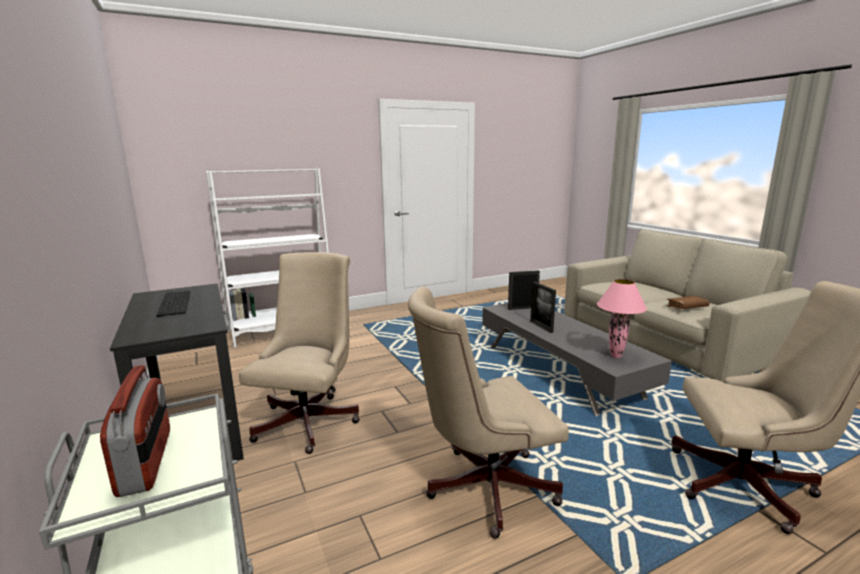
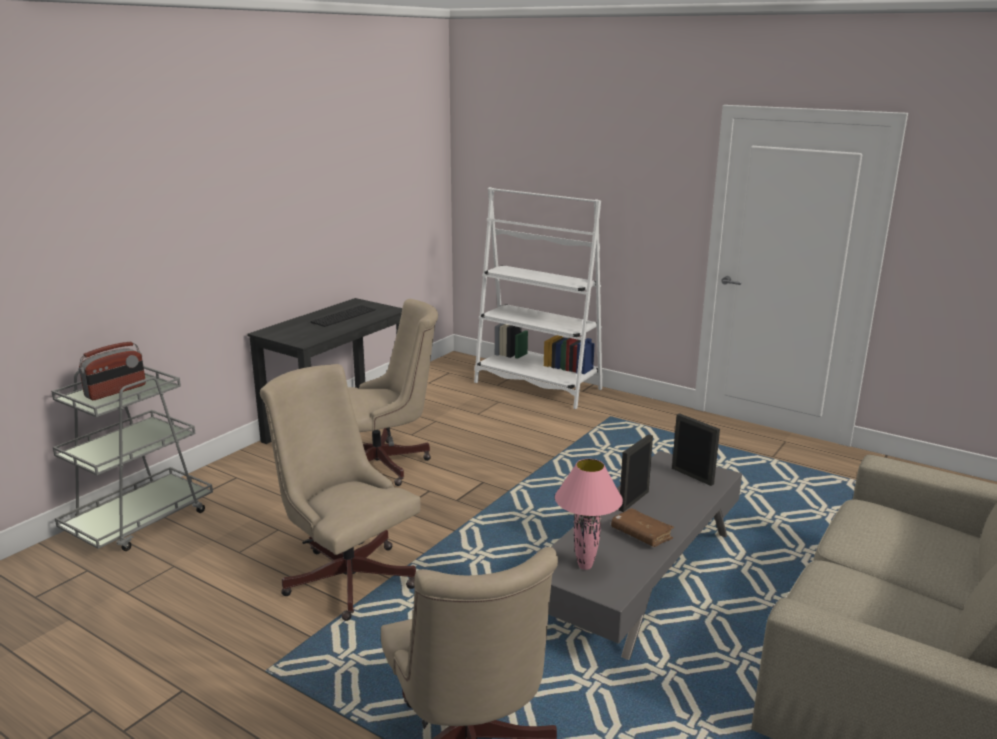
camera: 60 degrees right, 5 degrees up
(687, 307) = (836, 597): brown book -> brown book (641, 535)

